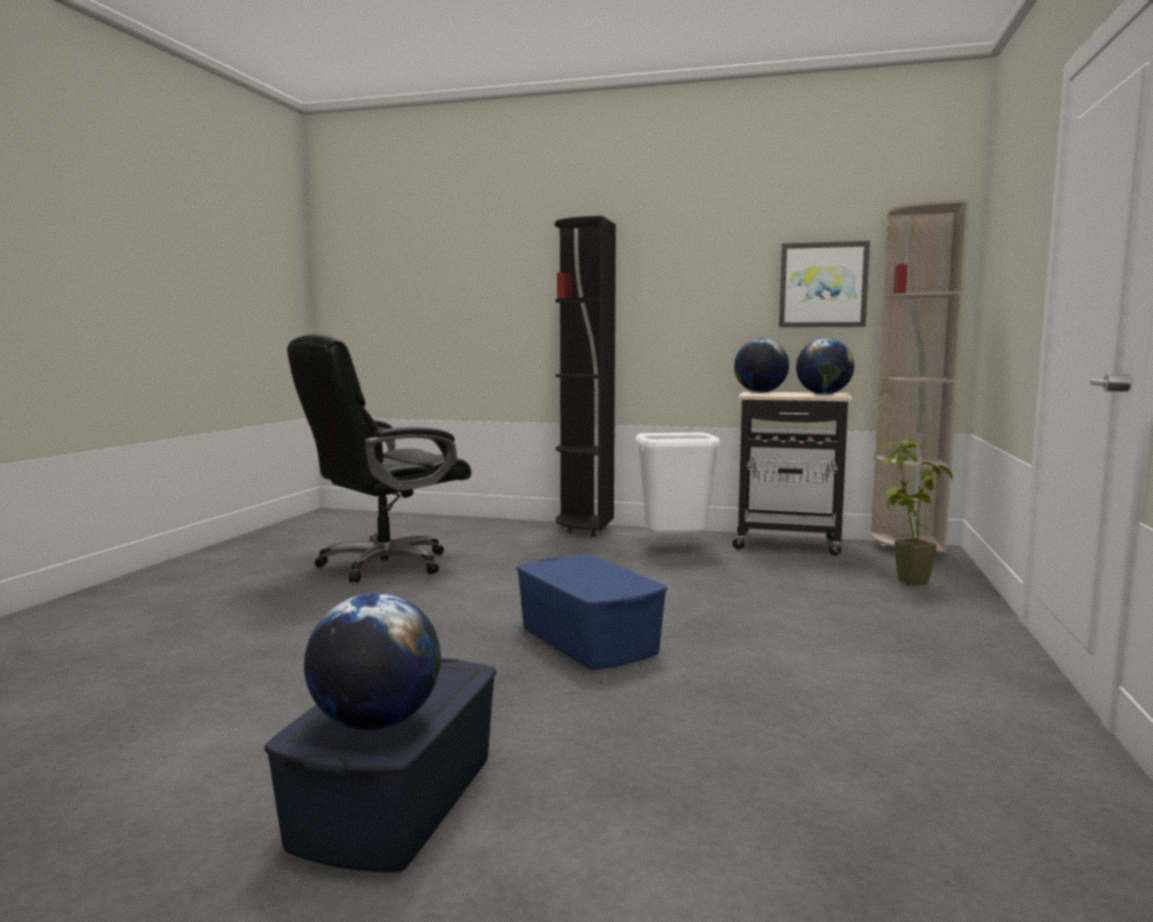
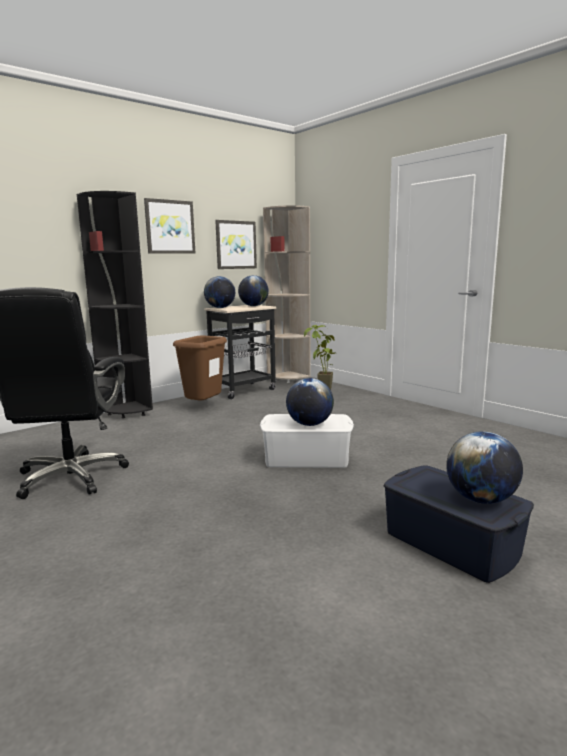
camera: 55 degrees left, 5 degrees up
(577, 578) = (309, 424): none -> globe
(587, 640) = (307, 458): blue storage box -> white storage box
(676, 547) = (204, 407): white trash can -> brown trash can
(695, 261) = (170, 227): none -> picture

